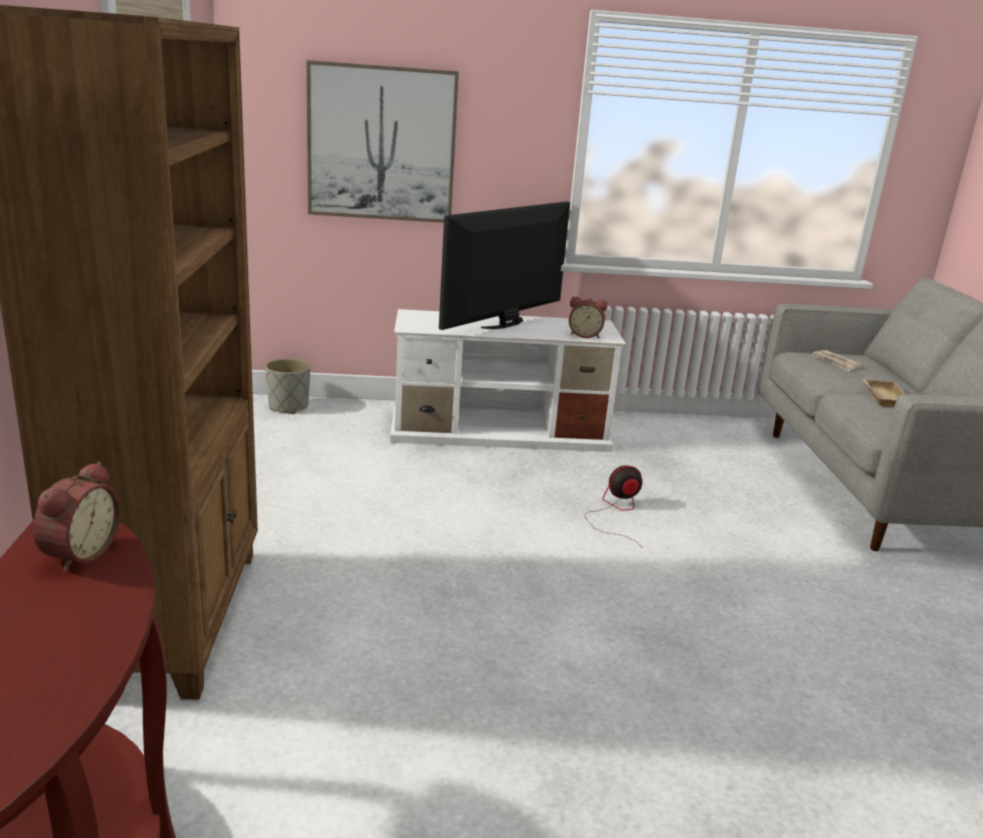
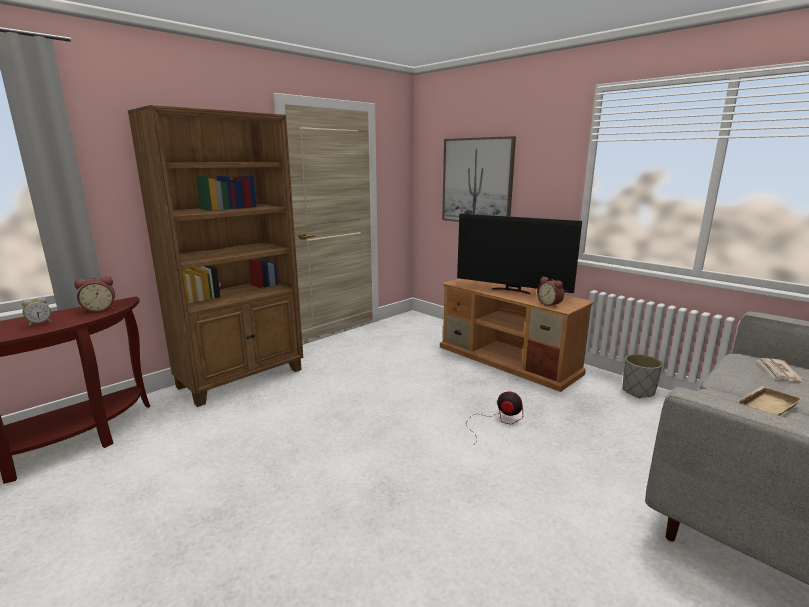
camera: 50 degrees right, 5 degrees down
(52, 633) = (39, 324): none -> alarm clock
(288, 407) = (423, 321): grey planter -> grey planter (638, 392)
(501, 431) = (508, 360): white tv stand -> brown tv stand
(505, 324) = (512, 290): television -> television turned 150 degrees counterclockwise

